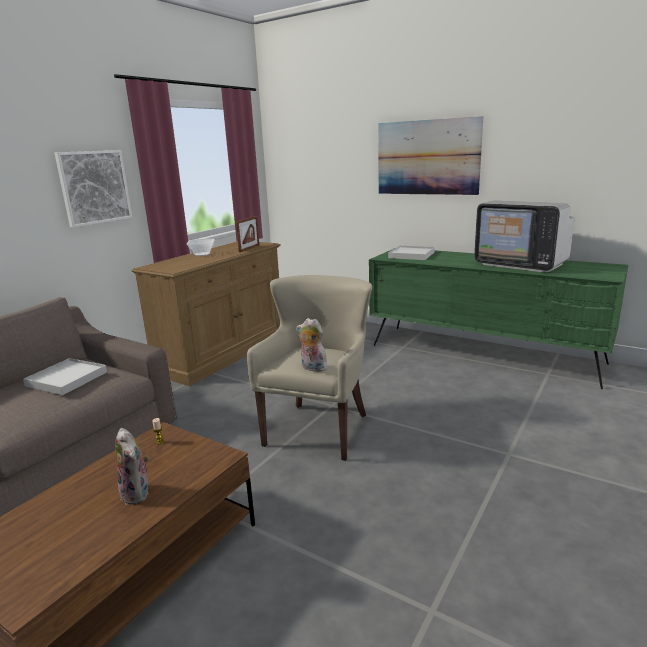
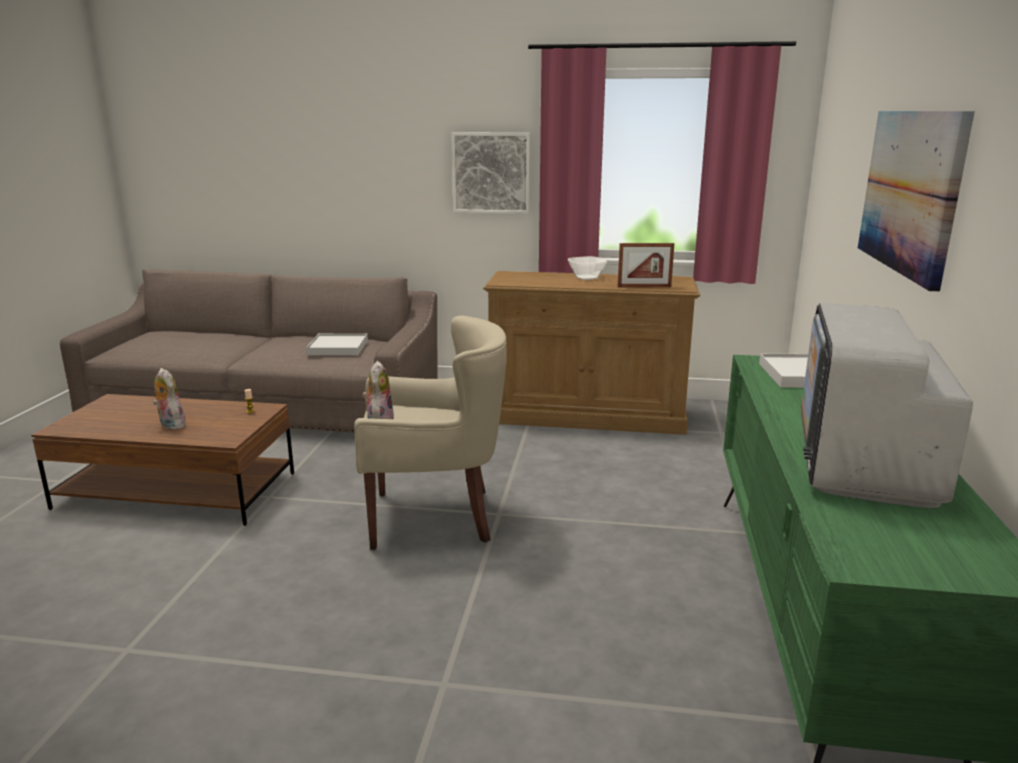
camera: 65 degrees right, 0 degrees up
(138, 494) = (170, 425): plush toy -> plush toy turned 105 degrees clockwise

